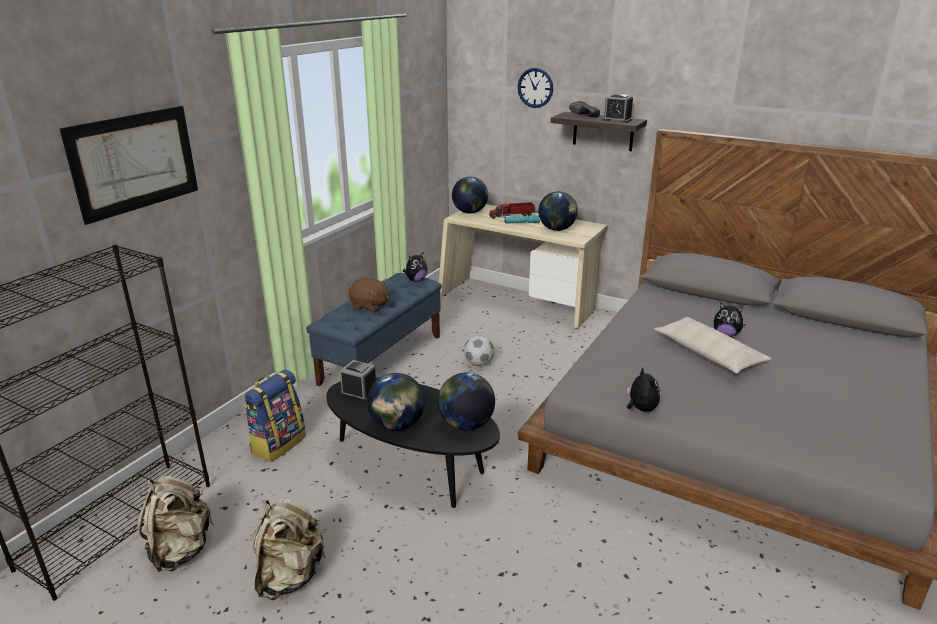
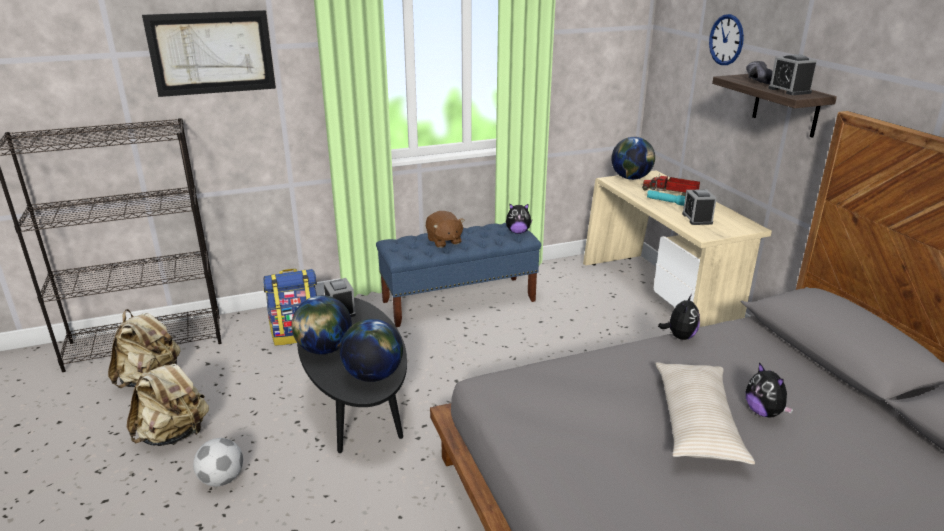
camera: 40 degrees right, 0 degrees up
(478, 363) = (536, 340): football -> football (222, 479)
(557, 229) = (697, 218): globe -> alarm clock
(640, 409) = (513, 438): plush toy -> plush toy (679, 336)

